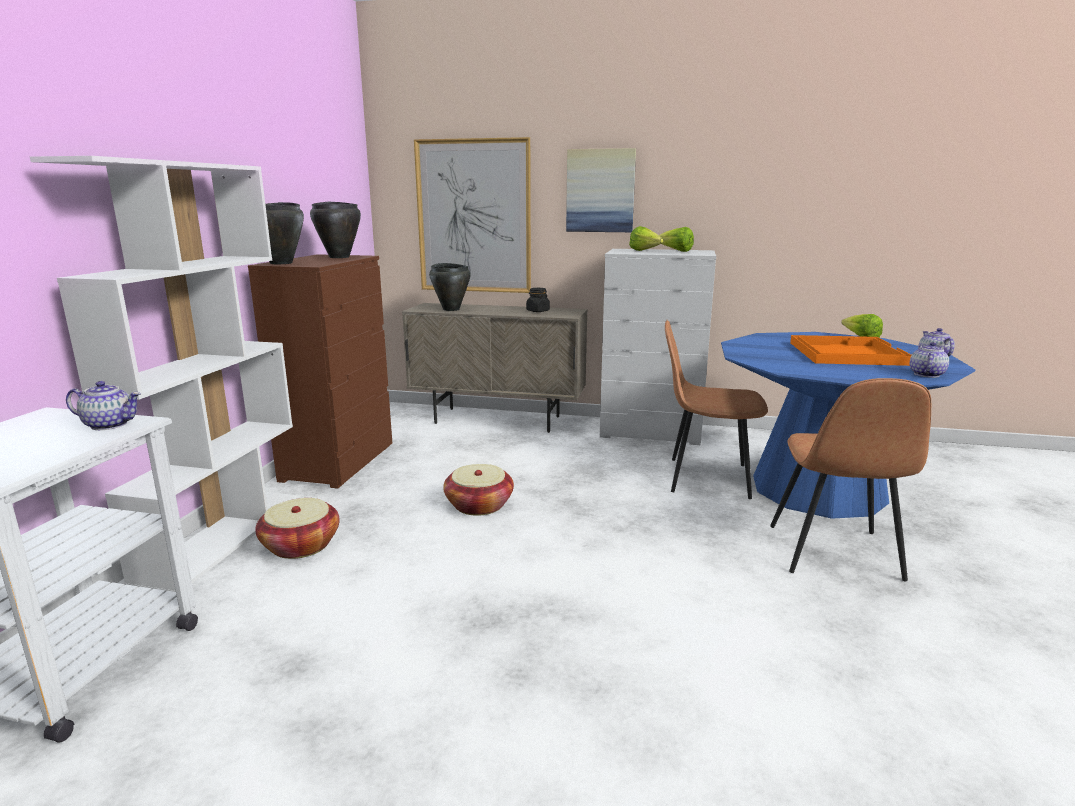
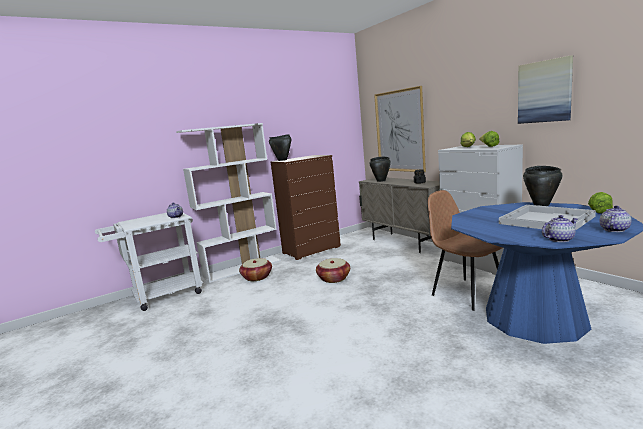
camera: 45 degrees right, 5 degrees down
(339, 257) = (313, 156): black cooking pot -> black cooking pot (541, 204)
(600, 191) = (456, 111): picture -> picture (544, 91)
(834, 554) = (469, 352): brown chair -> none
(846, 353) = (546, 220): orange tray -> white tray

